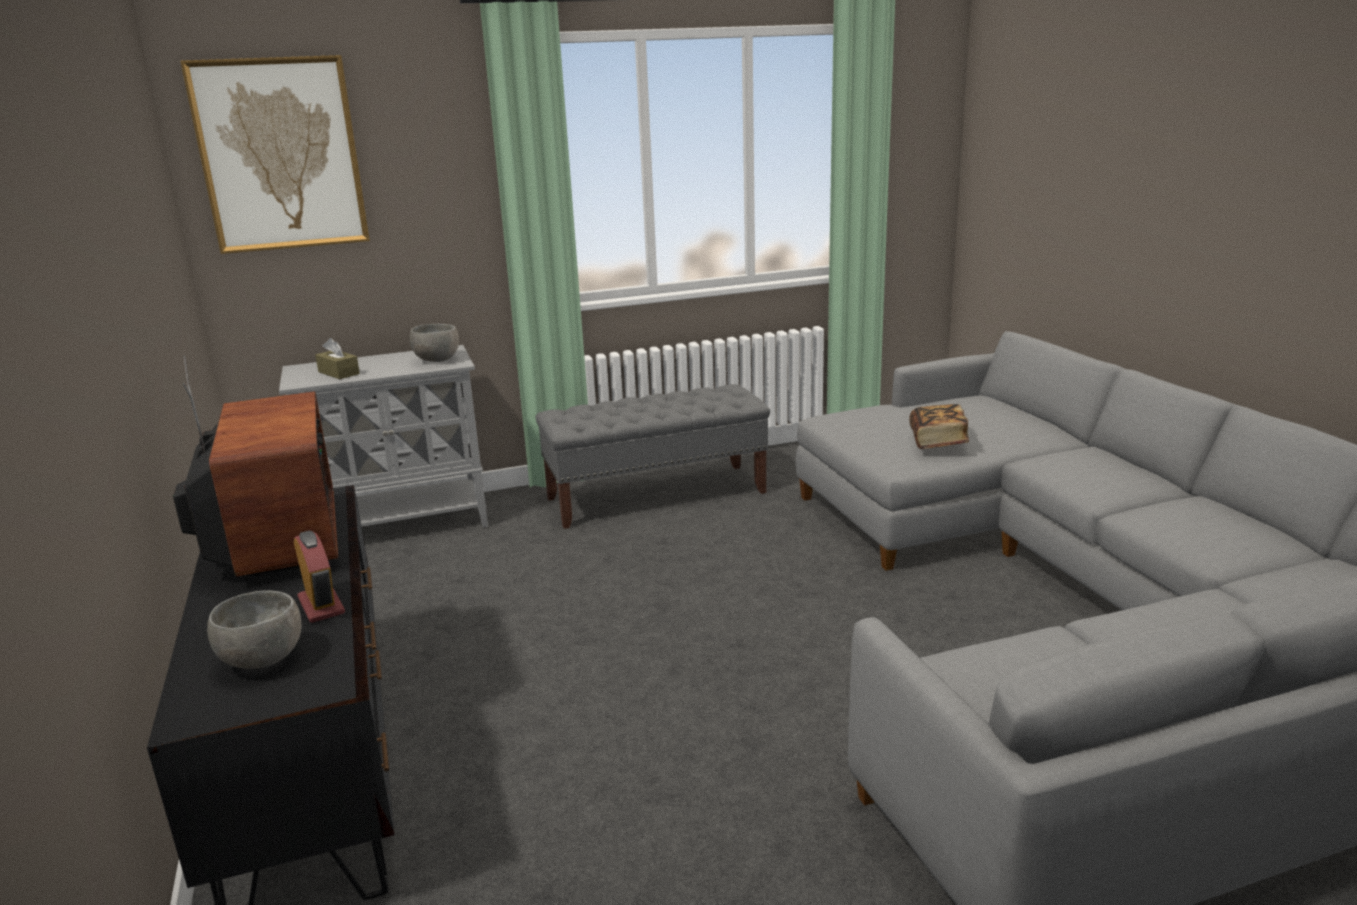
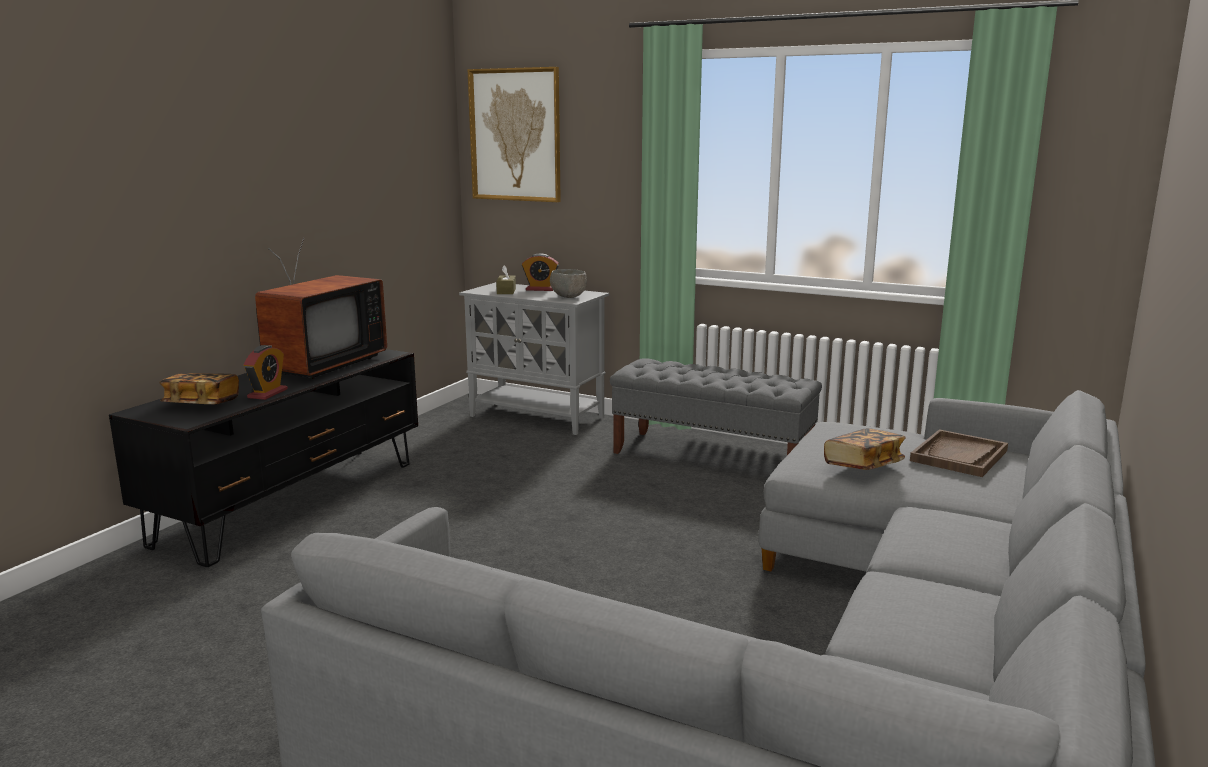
camera: 45 degrees right, 5 degrees down
(264, 660) = (202, 403): grey bowl -> book
(373, 360) = (540, 289): none -> alarm clock
(968, 410) = (959, 456): none -> brown tray

